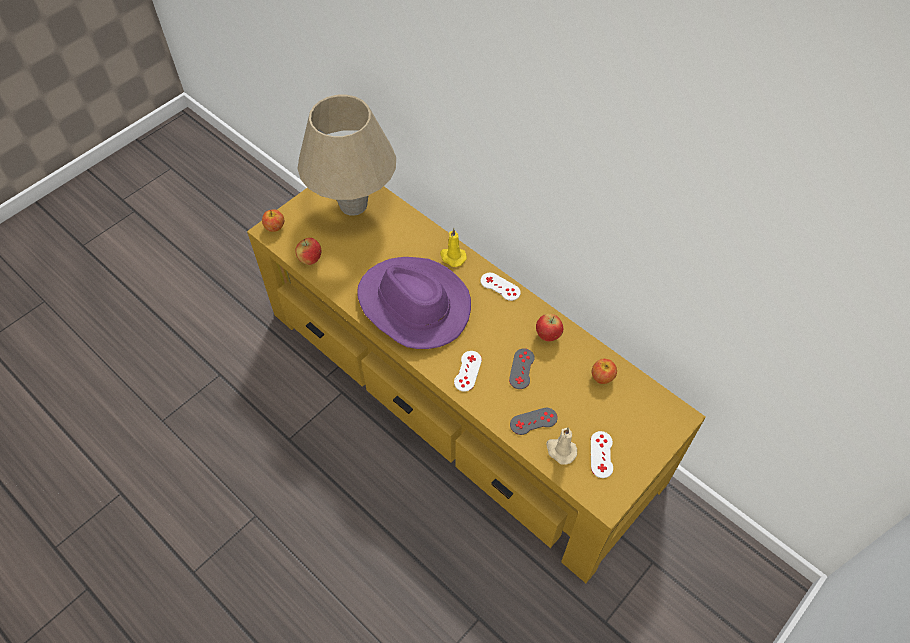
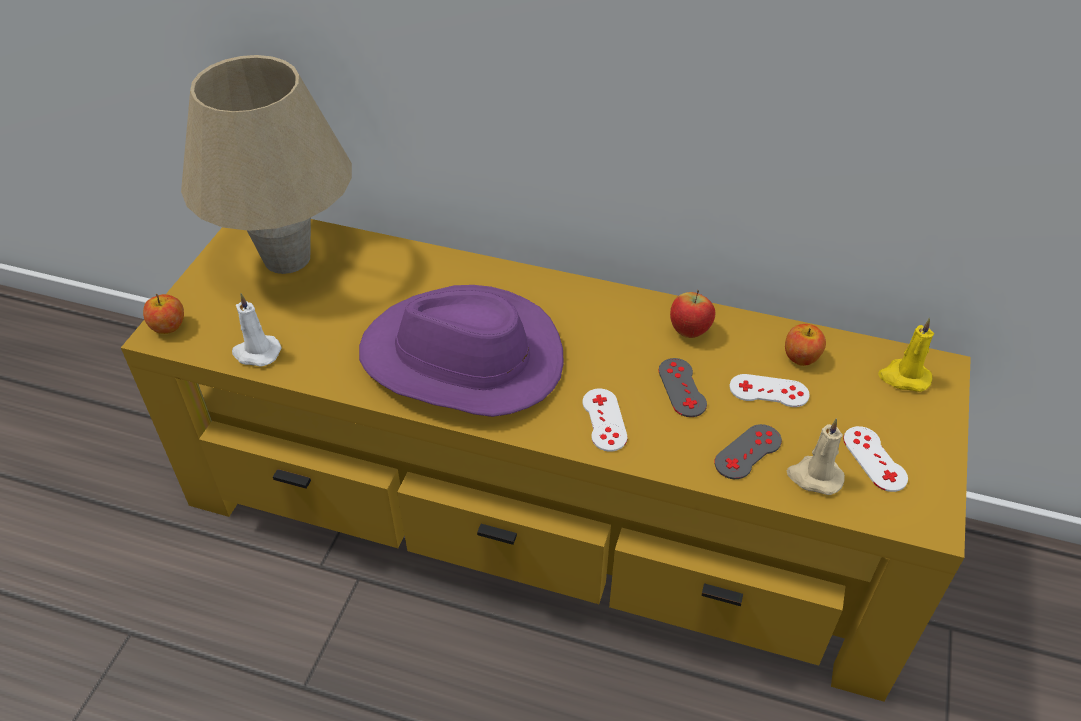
camera: 25 degrees left, 10 degrees down
(310, 260) = (256, 353): apple -> white candle
(452, 257) = (483, 278): yellow candle -> yellow candle (904, 377)
(500, 286) = (579, 293): white game controller -> white game controller (769, 391)

